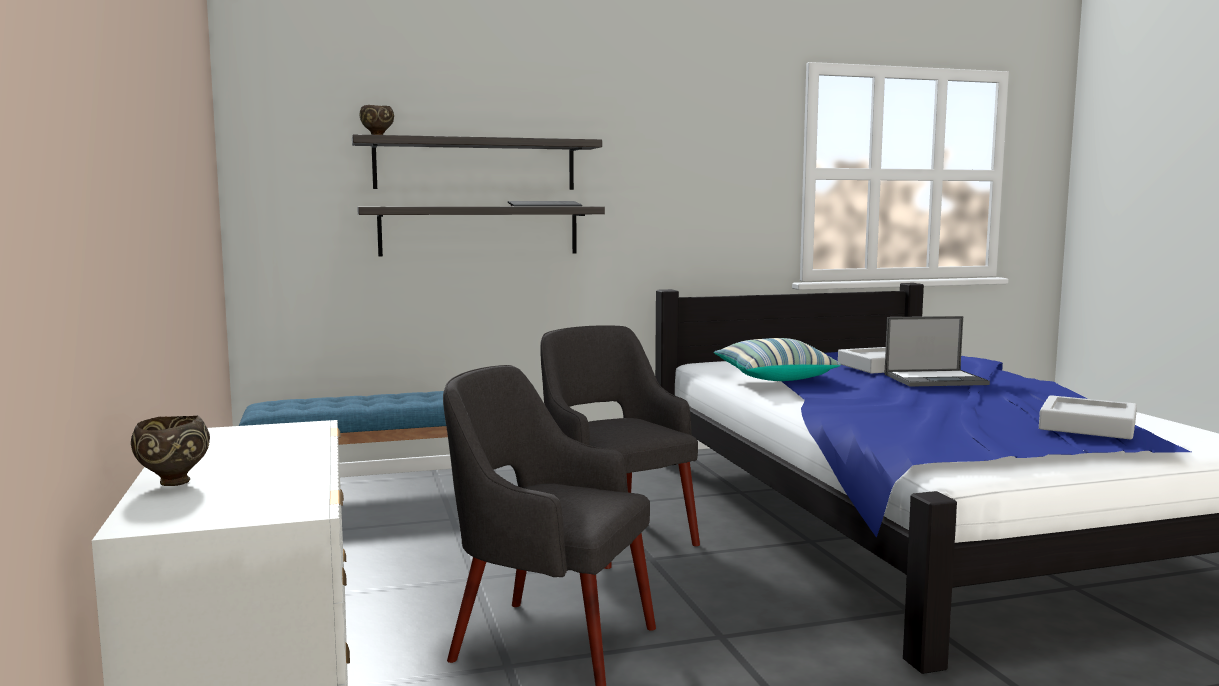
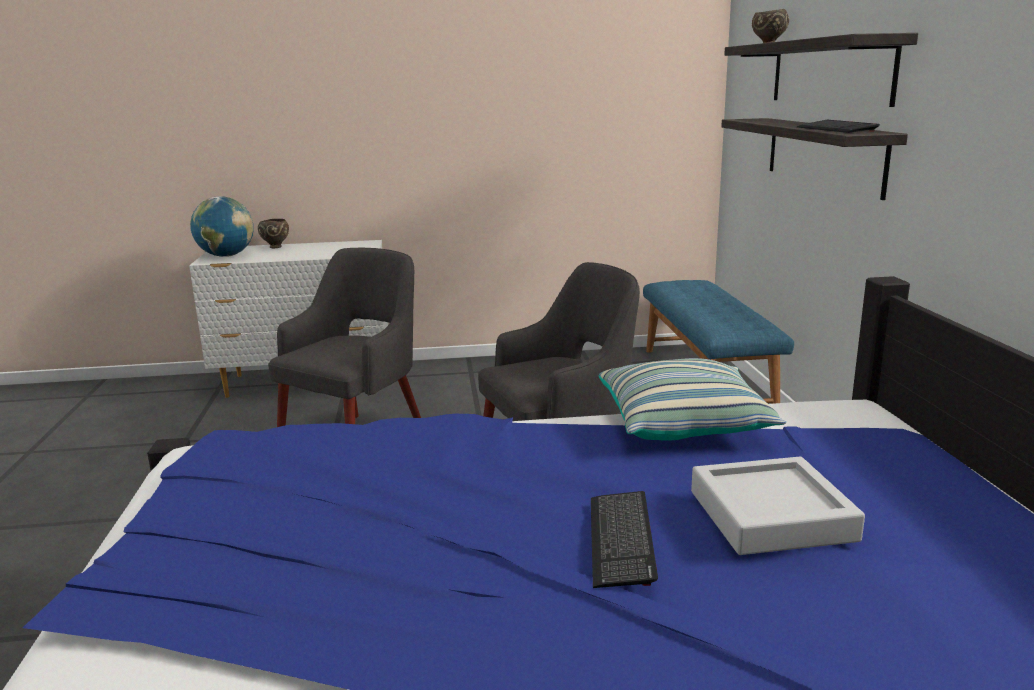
camera: 100 degrees right, 10 degrees up
(252, 504) = (226, 256): none -> globe
(936, 379) = (620, 540): laptop -> keyboard
(1087, 426) = (205, 571): grey tray -> none

